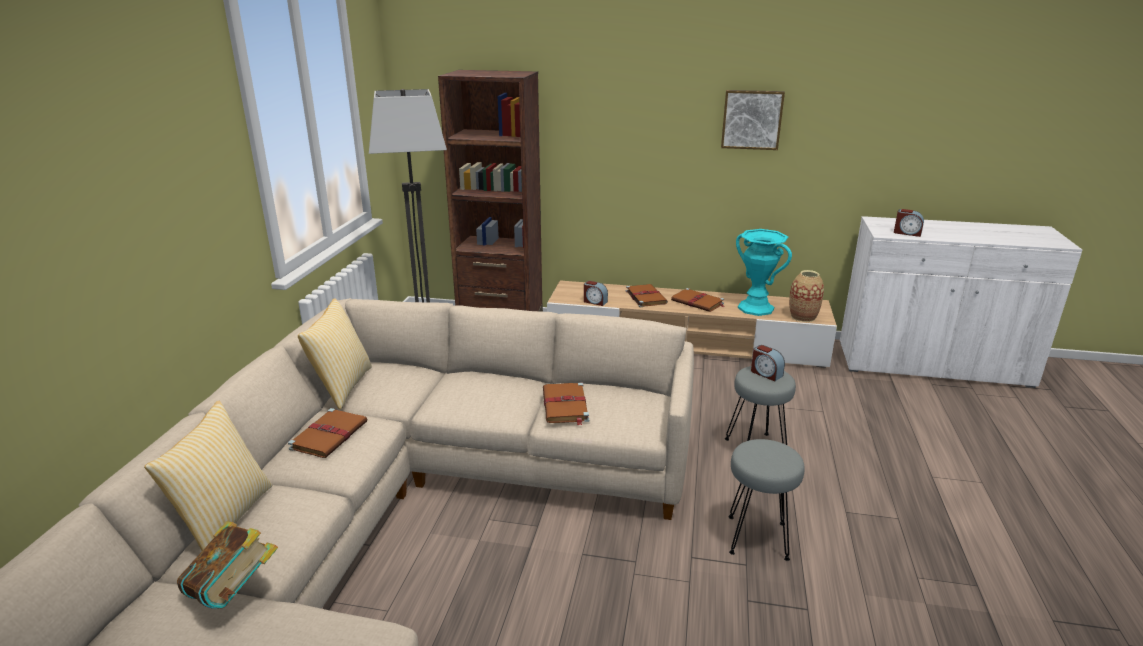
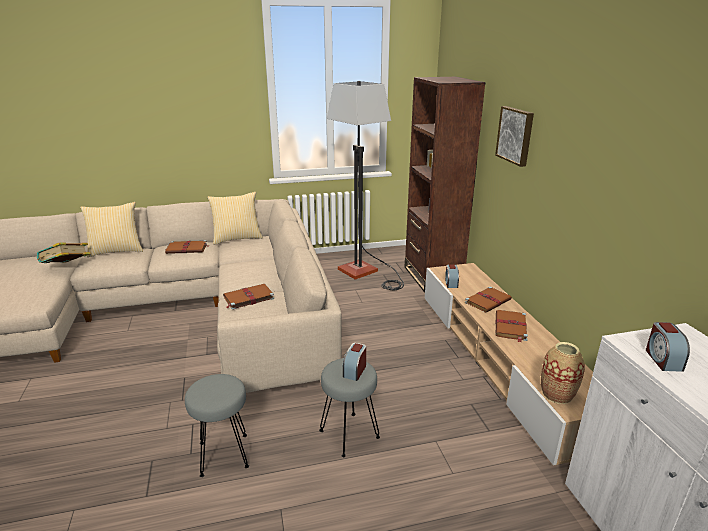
camera: 65 degrees right, 0 degrees up
(751, 119) = (608, 158): picture -> picture (516, 135)
(755, 308) = (539, 360): turquoise vase -> none

